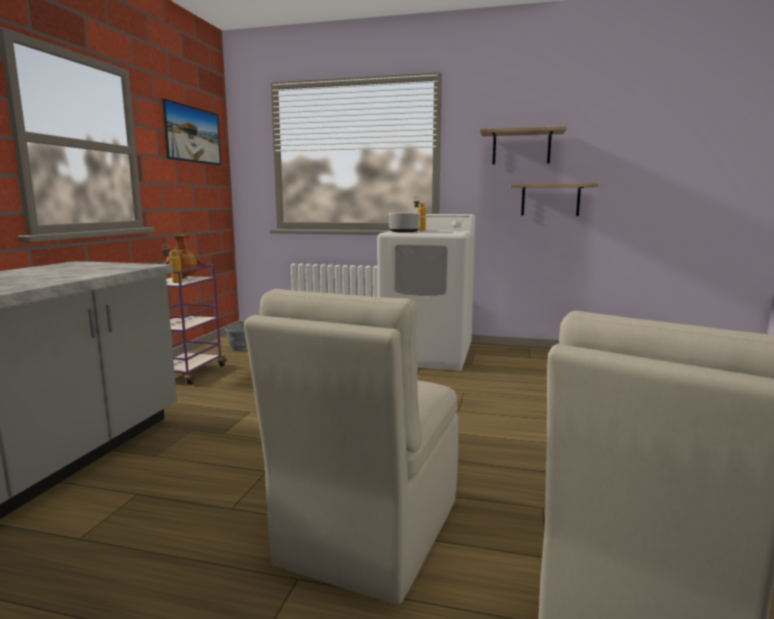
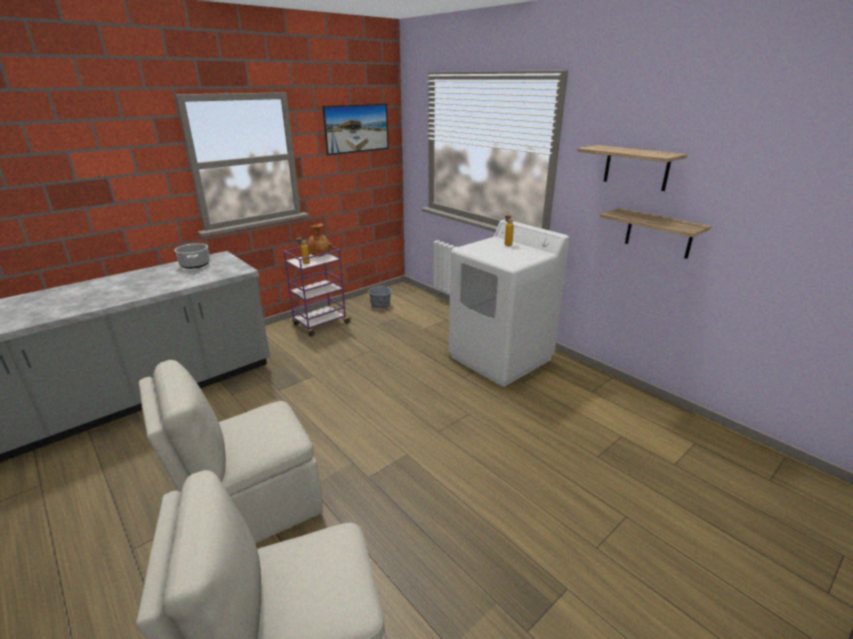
camera: 35 degrees right, 15 degrees up
(403, 231) = (480, 247): cooking pot -> cooking pot (194, 264)

